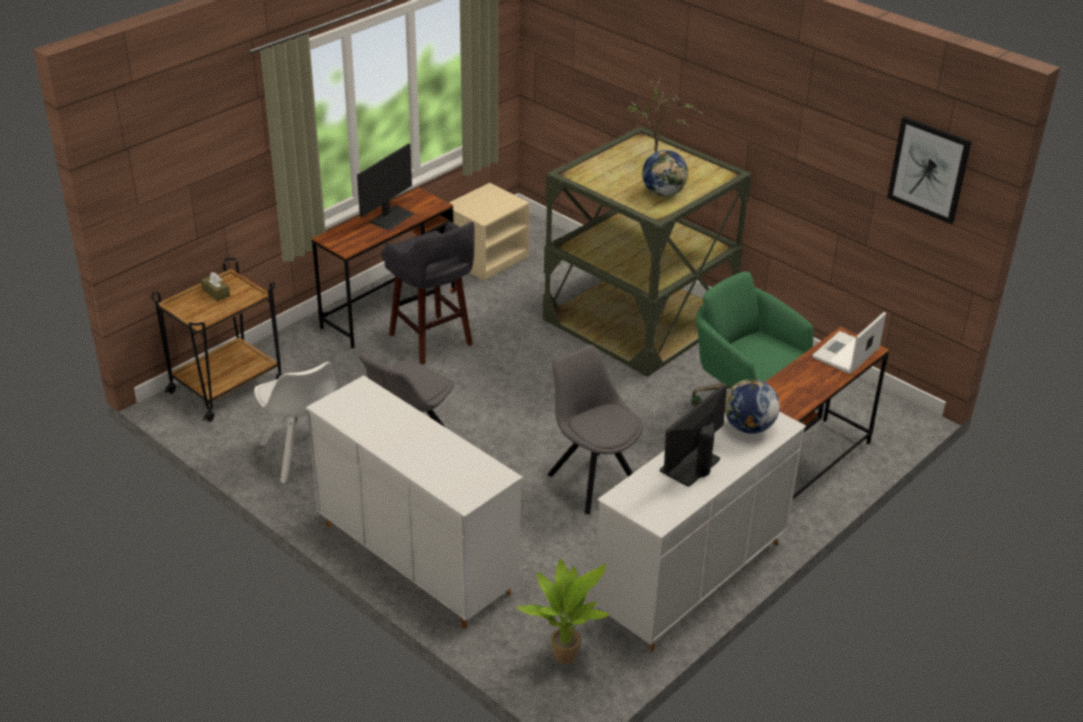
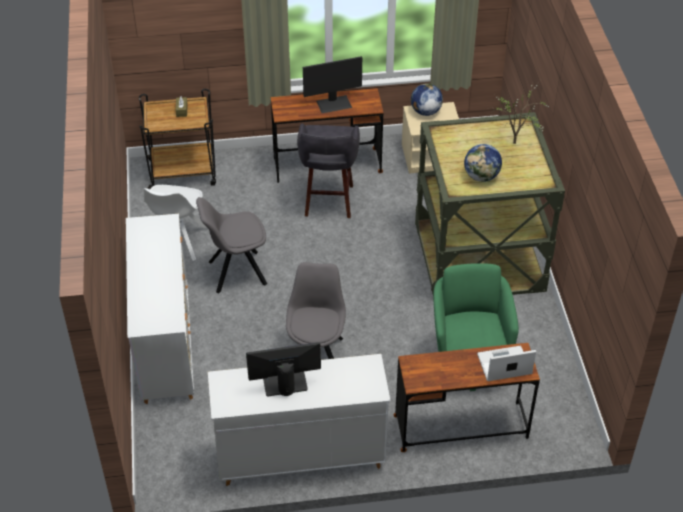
camera: 40 degrees right, 10 degrees up
(564, 655) = (178, 455): potted plant -> none
(748, 427) = (352, 379): globe -> globe (425, 112)
(929, 169) = (625, 260): picture -> none

